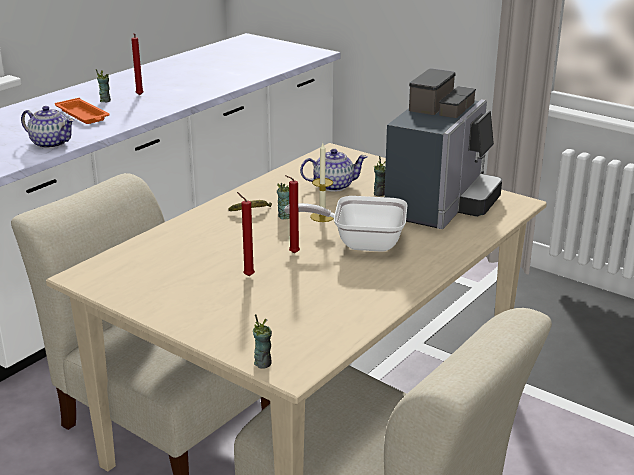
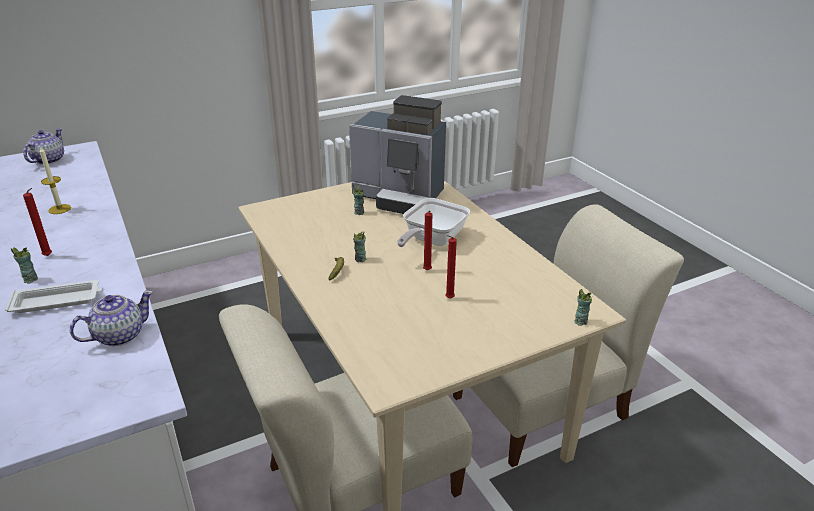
camera: 65 degrees left, 5 degrees up
(83, 115) = (57, 301): orange tray -> white tray
(322, 216) = (376, 244): candle -> candle (59, 209)
(333, 186) = (325, 226): teapot -> teapot (48, 160)
(441, 205) = (400, 197): coffee machine -> coffee machine turned 150 degrees clockwise

